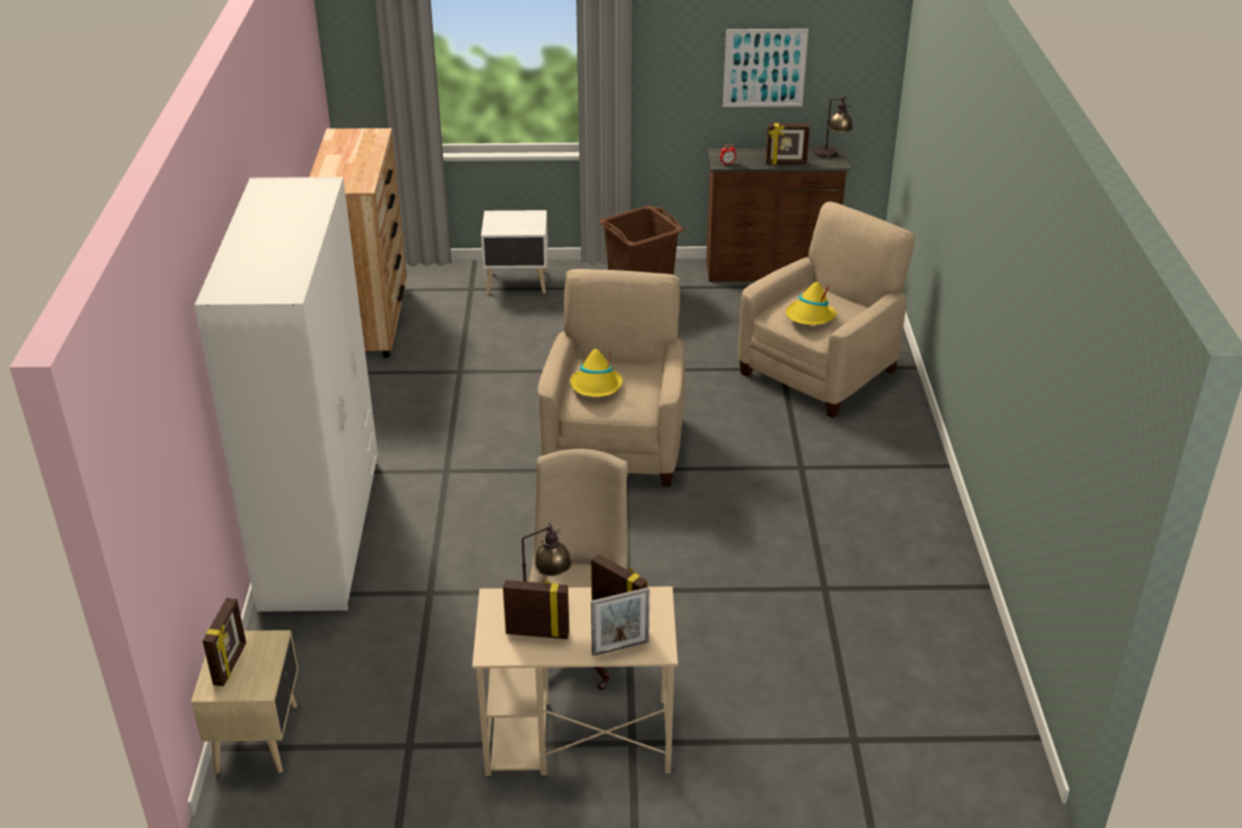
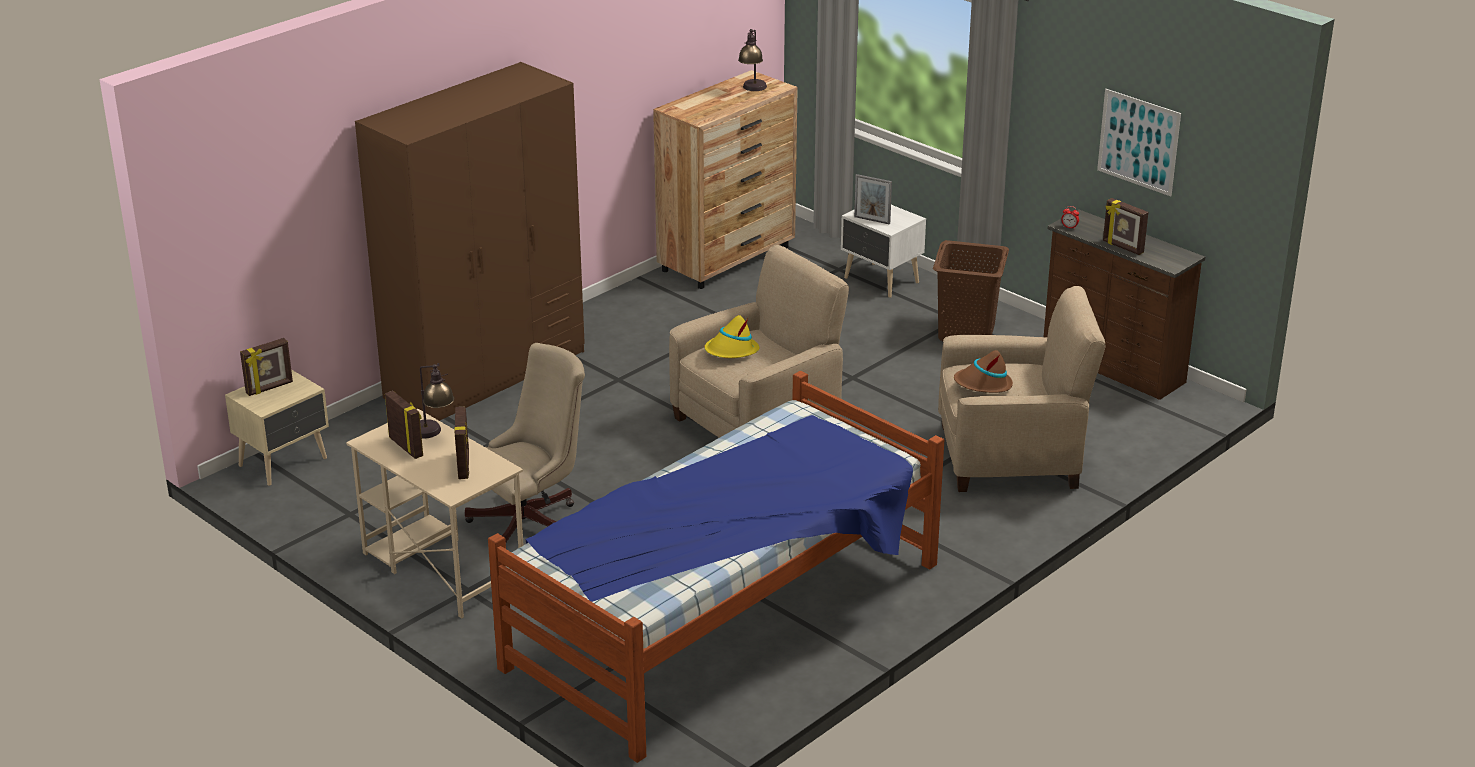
camera: 45 degrees right, 5 degrees down
(322, 531) = (486, 374): white wardrobe -> brown wardrobe
(620, 648) = (435, 480): picture frame -> picture frame (872, 220)
(810, 317) = (983, 384): yellow hat -> brown hat
(831, 157) = (1176, 259): table lamp -> table lamp (752, 90)
(854, 620) = (727, 616): none -> bed

